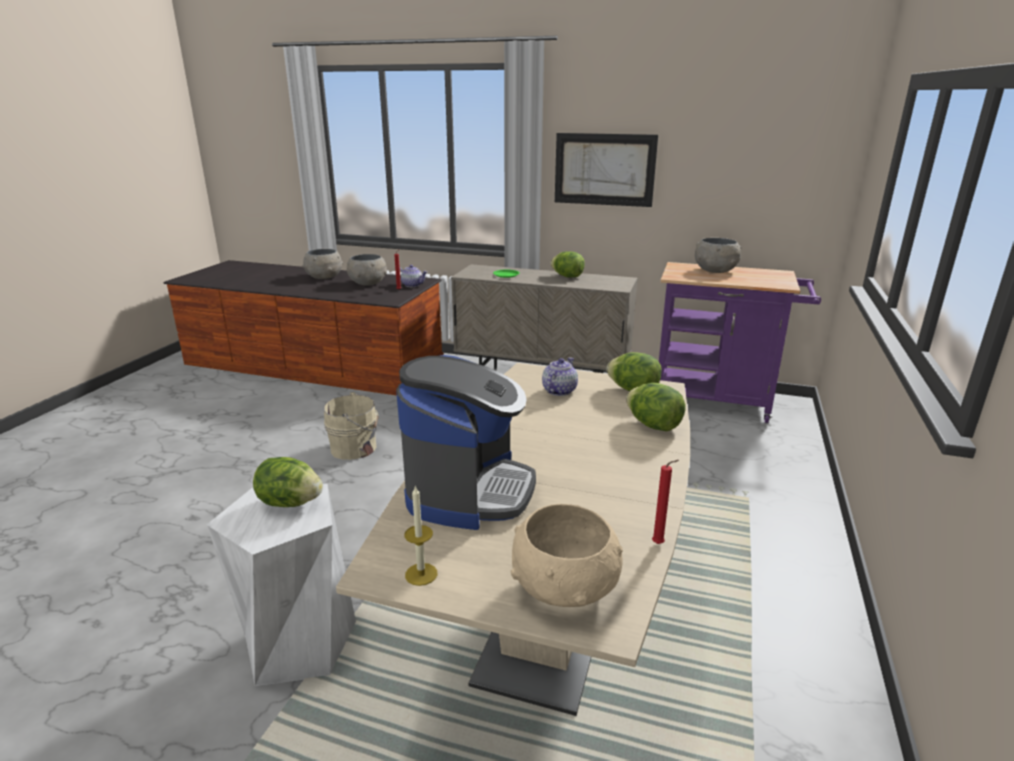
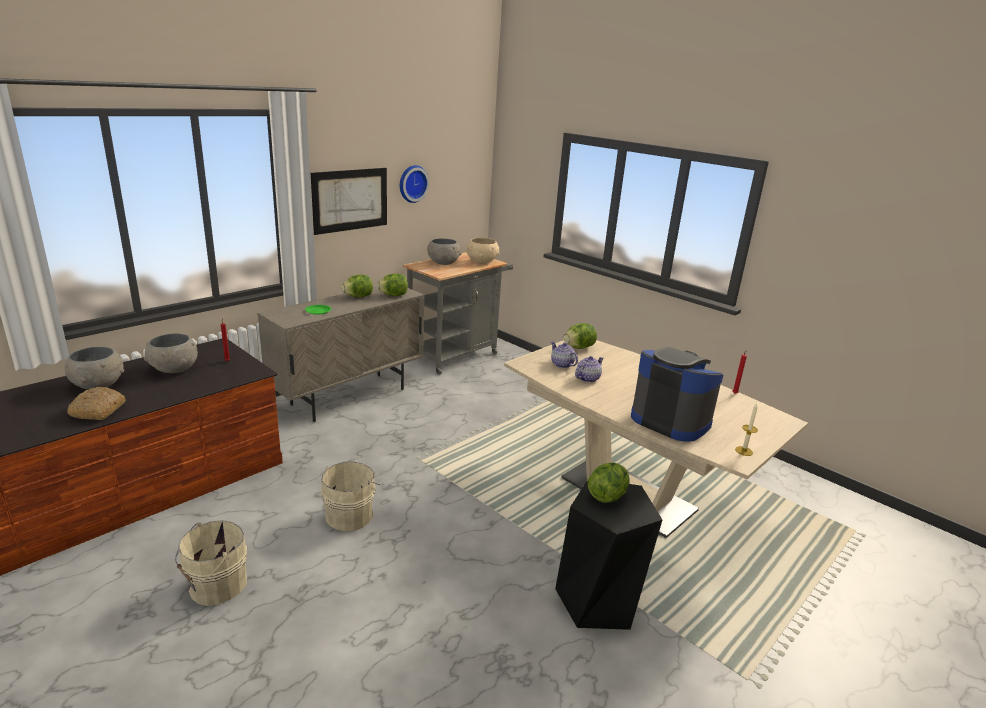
camera: 65 degrees left, 0 degrees up
(238, 429) = (215, 586): none -> beige bucket
(289, 287) = (98, 410): none -> bread
(299, 643) = (598, 600): white stool -> black stool
(412, 285) = (223, 352): teapot -> teapot (587, 378)
(565, 589) = (763, 422): beige bowl -> beige bowl (482, 262)
(653, 425) = (625, 358): lettuce -> lettuce (393, 295)
(699, 159) = (412, 183): none -> wall clock
(719, 402) = (456, 354): purple cart -> grey cart

